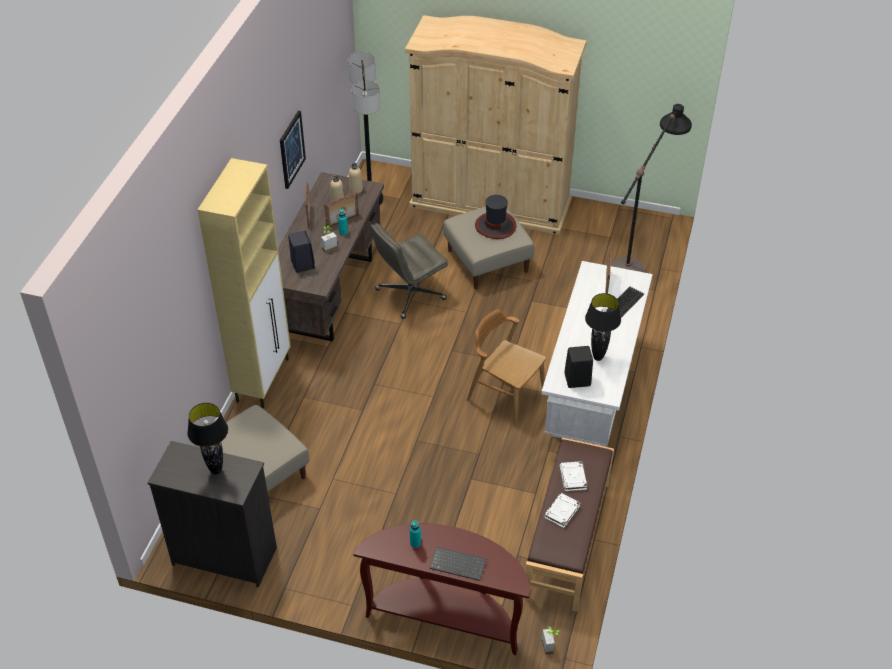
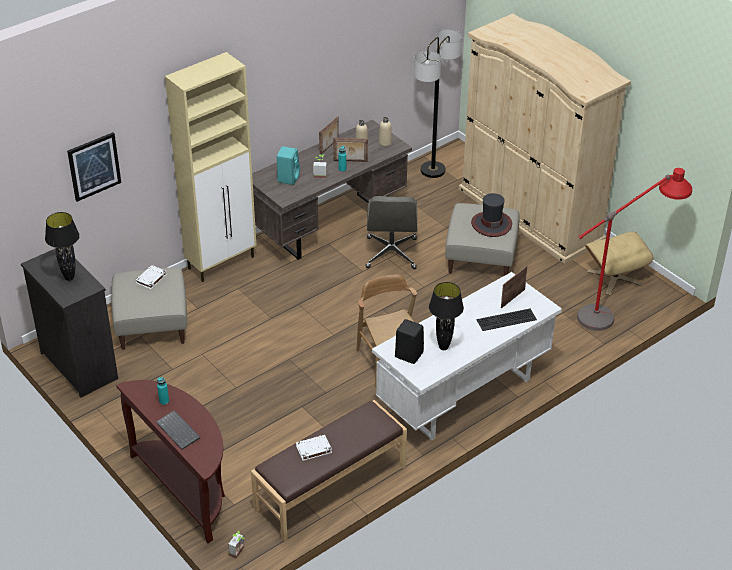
camera: 35 degrees right, 5 degrees down
(291, 149) = (329, 81): picture -> picture (94, 166)
(302, 264) = (288, 178): black speaker -> turquoise speaker
(410, 295) = (391, 254): grey office chair -> grey office chair turned 90 degrees counterclockwise
(573, 478) = (348, 431): white book -> white book (151, 279)
(608, 228) = (614, 278): none -> beige ottoman
(639, 256) = (619, 312): black floor lamp -> red floor lamp

